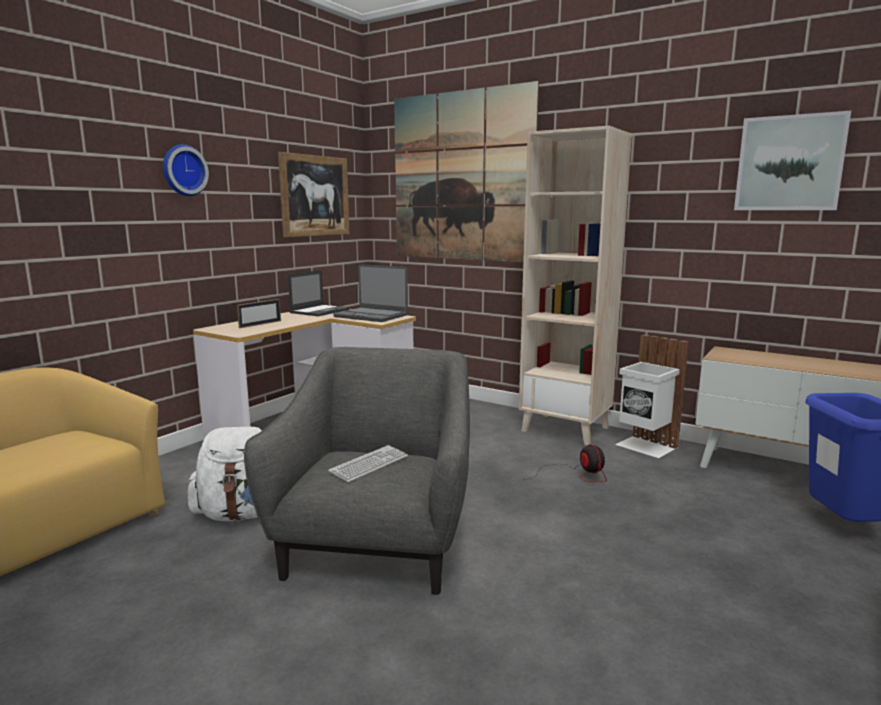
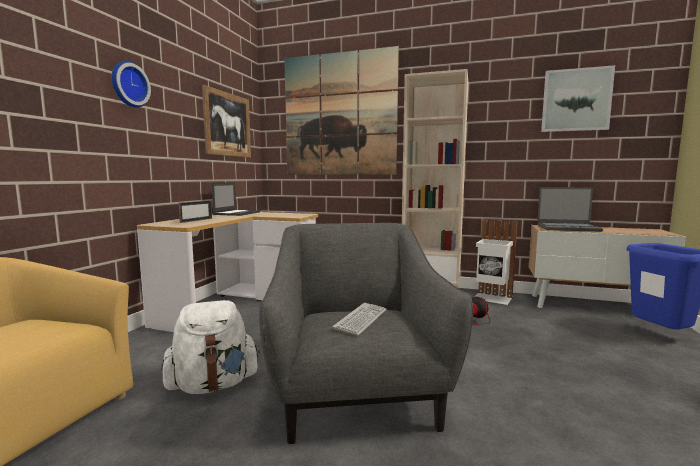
camera: 15 degrees left, 5 degrees down
(371, 316) = (283, 214): laptop -> laptop (567, 228)

